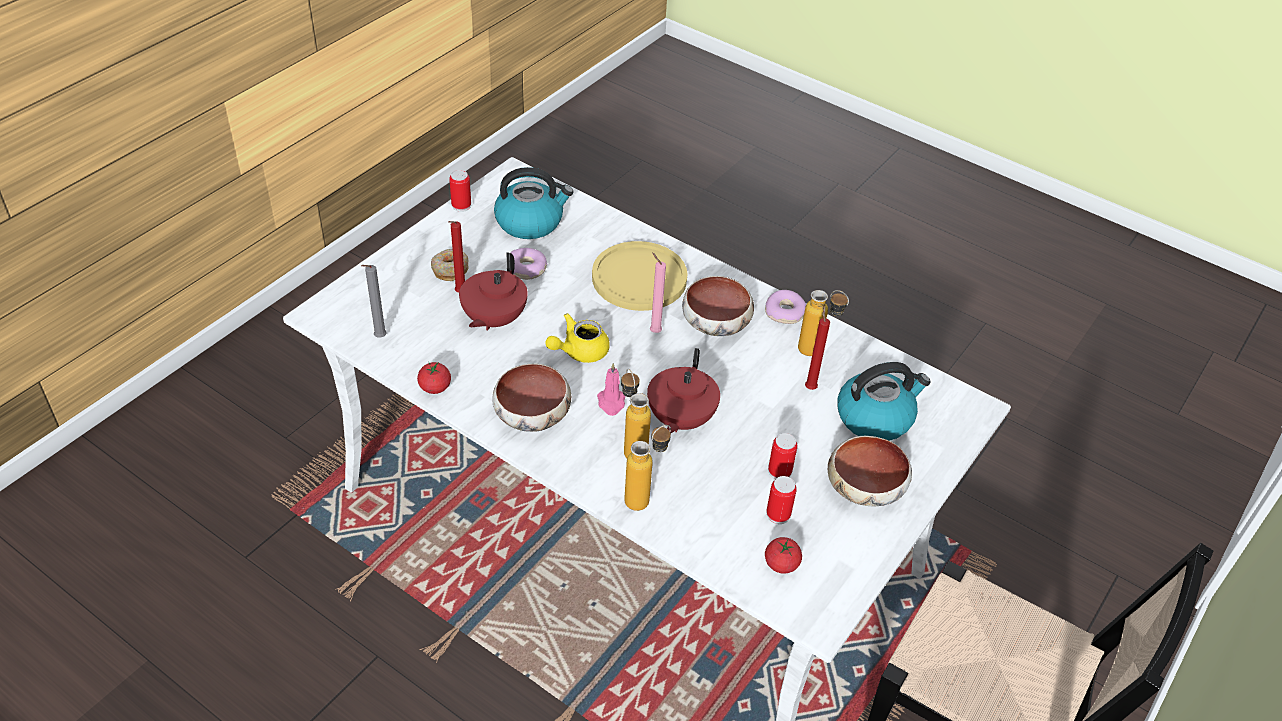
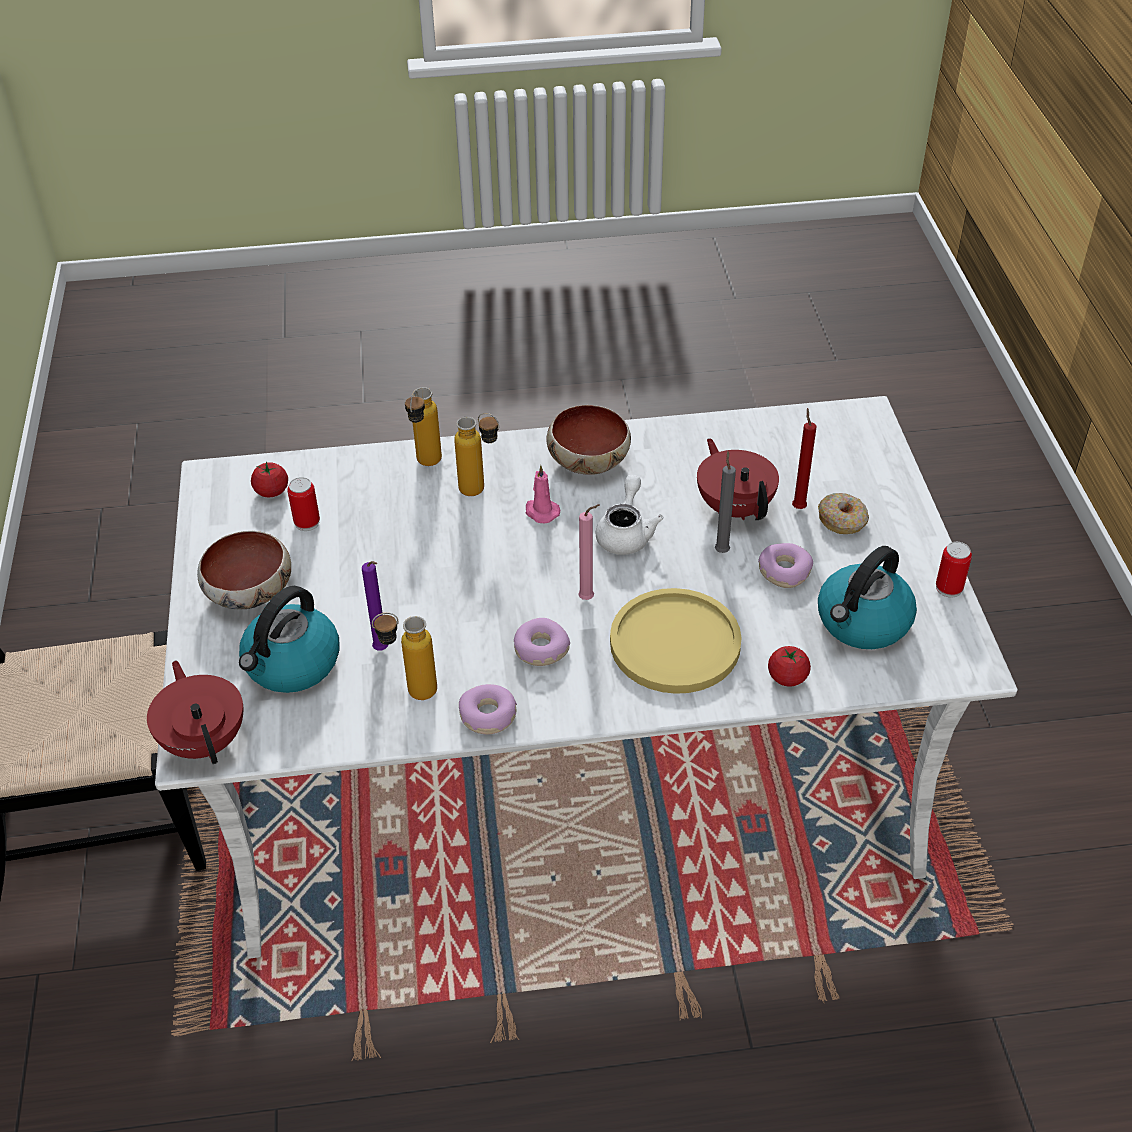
camera: 140 degrees right, 0 degrees up
(378, 338) = (791, 430): grey candle -> grey candle (721, 550)
(435, 387) = (689, 428): tomato -> tomato (787, 677)
(579, 351) = (626, 533): yellow teapot -> white teapot
(680, 419) = (468, 538): red teapot -> red teapot (204, 740)
(716, 324) = (540, 649): bowl -> donut
(779, 471) = (337, 555): can -> none
(810, 387) = (382, 650): red candle -> purple candle

